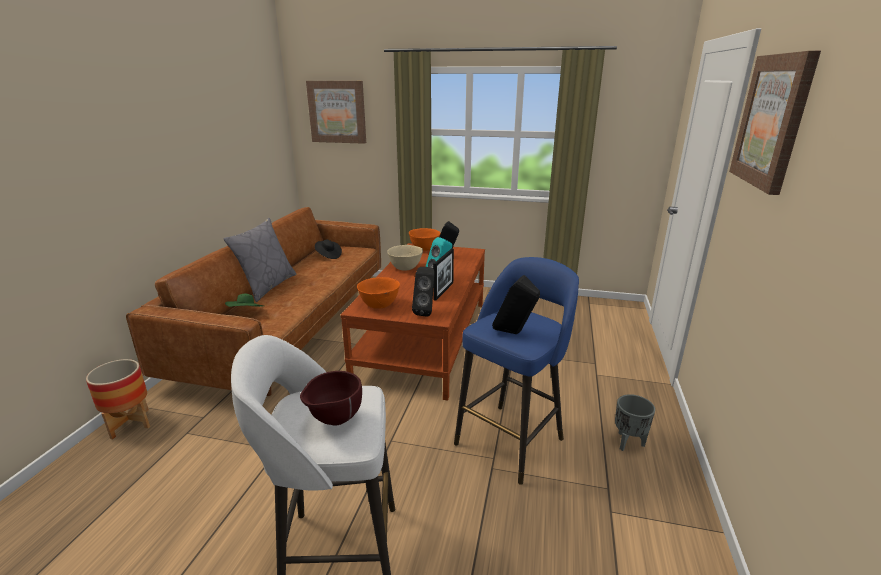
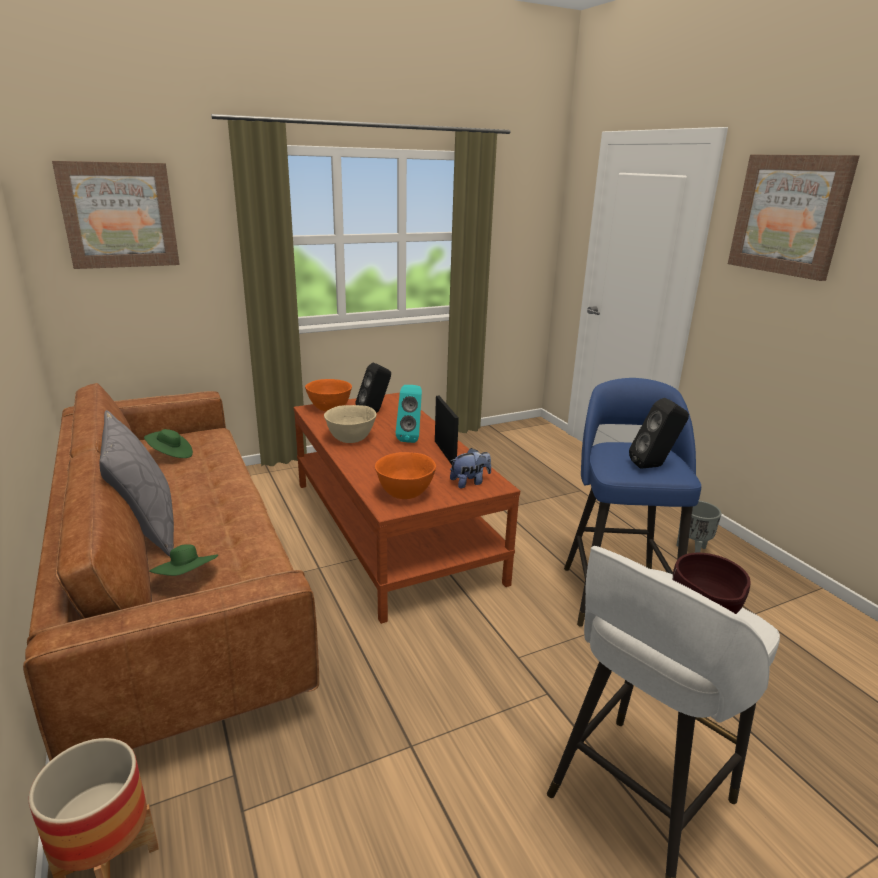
camera: 40 degrees left, 0 degrees up
(328, 255) = (171, 455): black hat -> green hat
(426, 312) = (470, 482): black speaker -> plush toy

